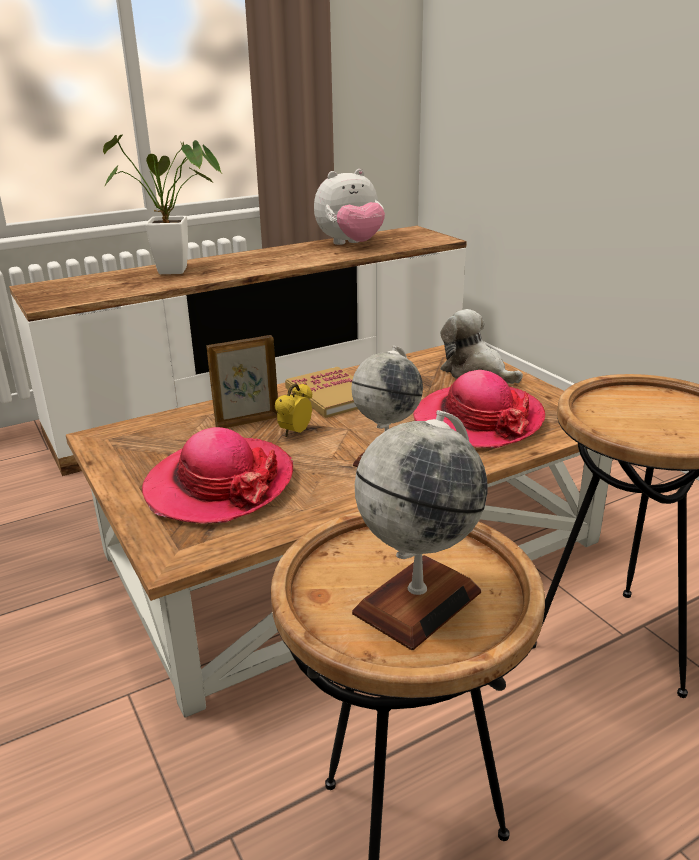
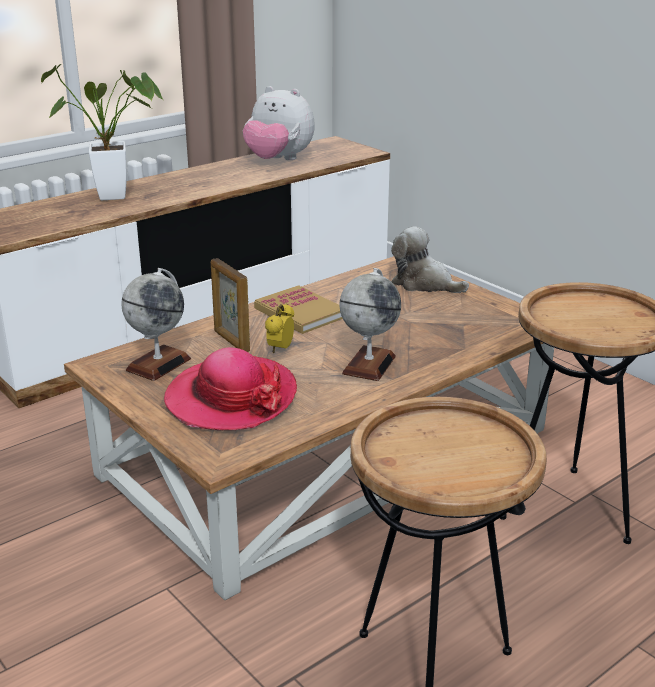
camera: 10 degrees left, 0 degrees up
(247, 421) = (231, 341): picture frame -> picture frame turned 90 degrees counterclockwise
(350, 244) = (278, 160): plush toy -> plush toy turned 60 degrees clockwise
(417, 601) = (458, 459): globe -> globe (159, 364)
(477, 420) = (437, 328): hat -> none

